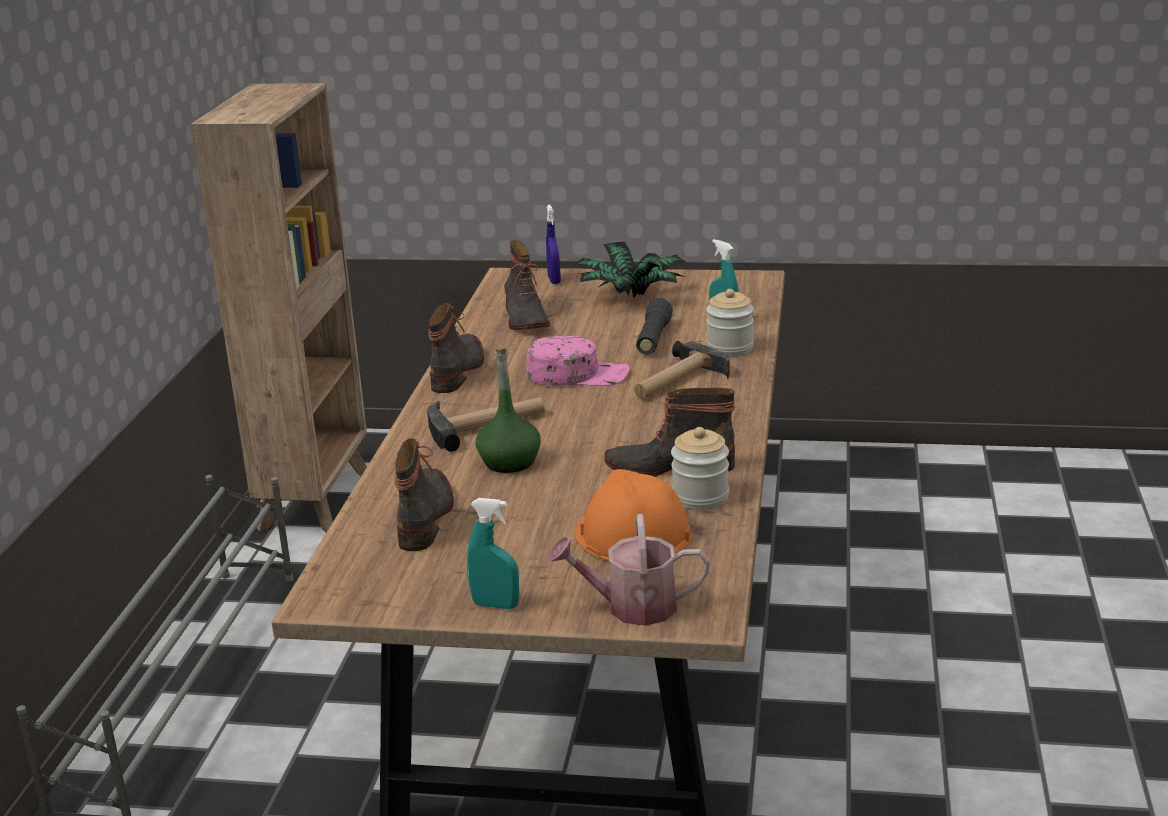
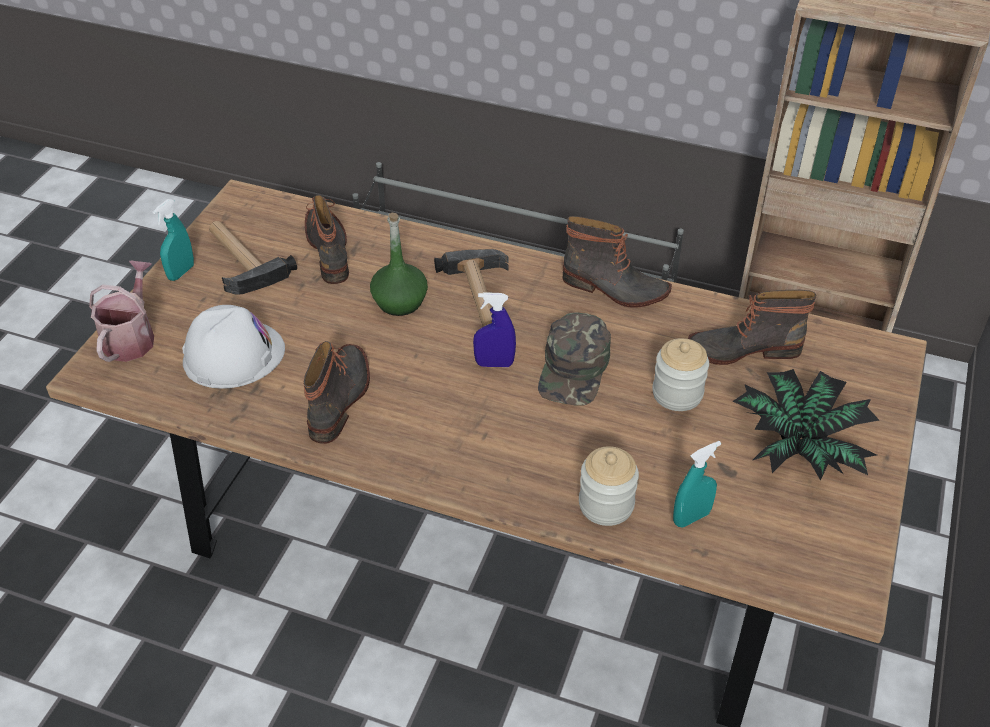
camera: 100 degrees right, 20 degrees up
(425, 516) = (330, 250): boot -> boot turned 120 degrees counterclockwise
(554, 280) = (869, 388): blue spray bottle -> blue spray bottle (494, 364)
(578, 374) = (574, 369): pink cap -> green cap
(632, 535) = (233, 354): orange hard hat -> white hard hat
(653, 339) = (653, 443): black flashlight -> none
(677, 381) = (529, 440): hammer -> hammer (240, 260)
(700, 497) = (272, 407): jar -> jar (677, 393)

